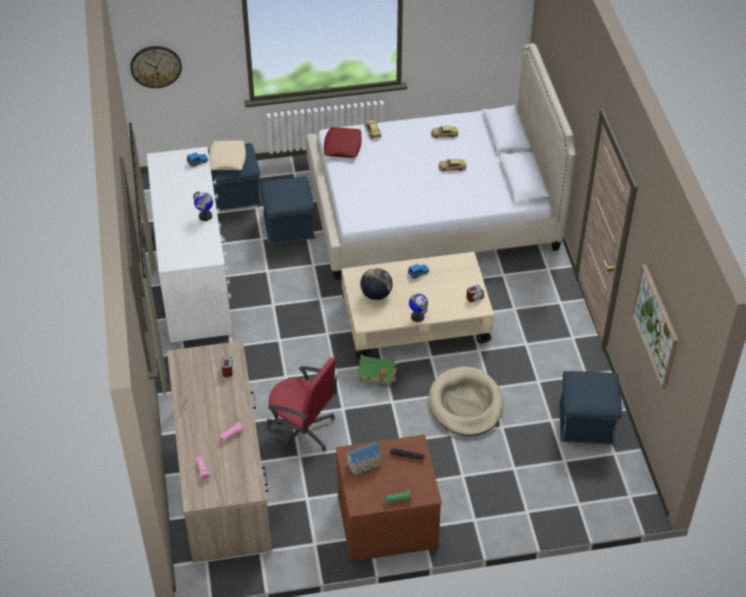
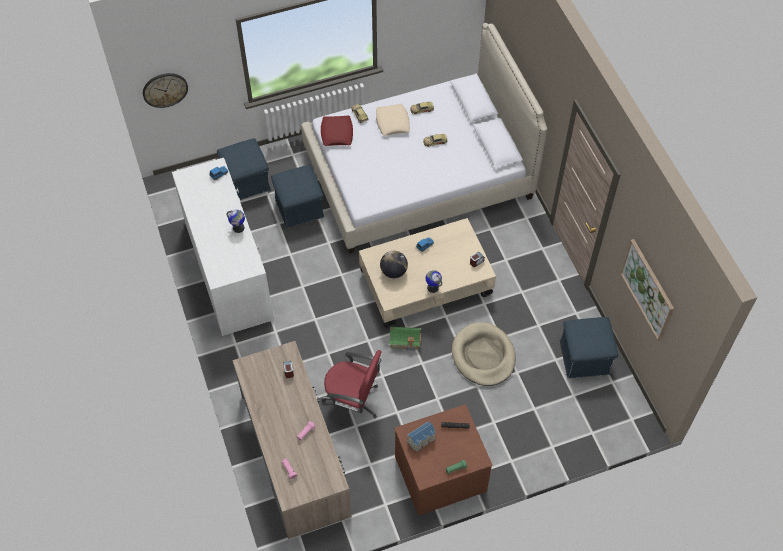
camera: 10 degrees left, 10 degrees up
(227, 159) = (238, 157): beige pillow -> beige pillow (392, 122)

